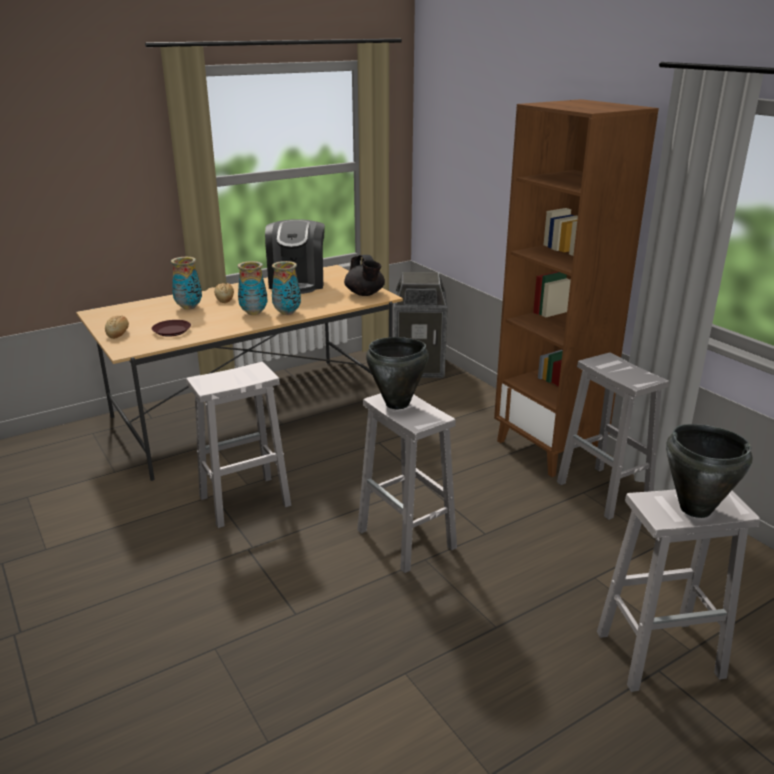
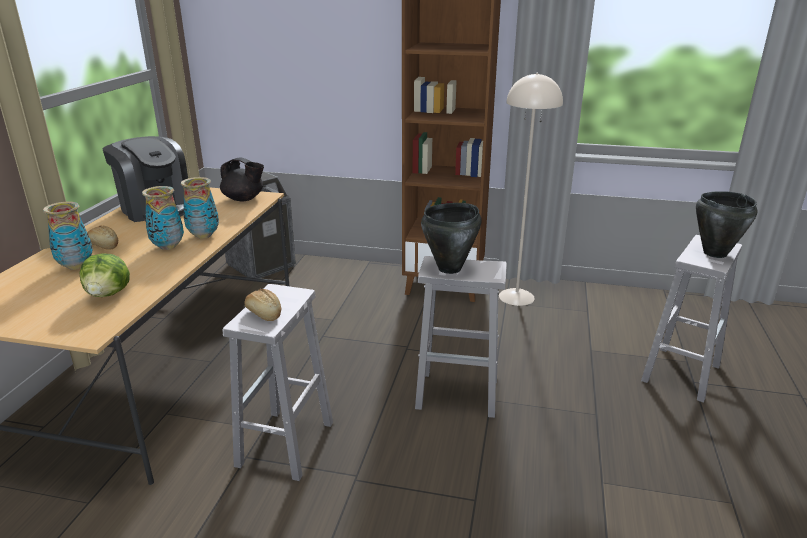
camera: 45 degrees left, 0 degrees up
(118, 333) = (38, 321): bread -> bread (264, 313)
(172, 331) = (109, 294): brown plate -> lettuce
(605, 493) = (517, 296): white stool -> beige floor lamp

